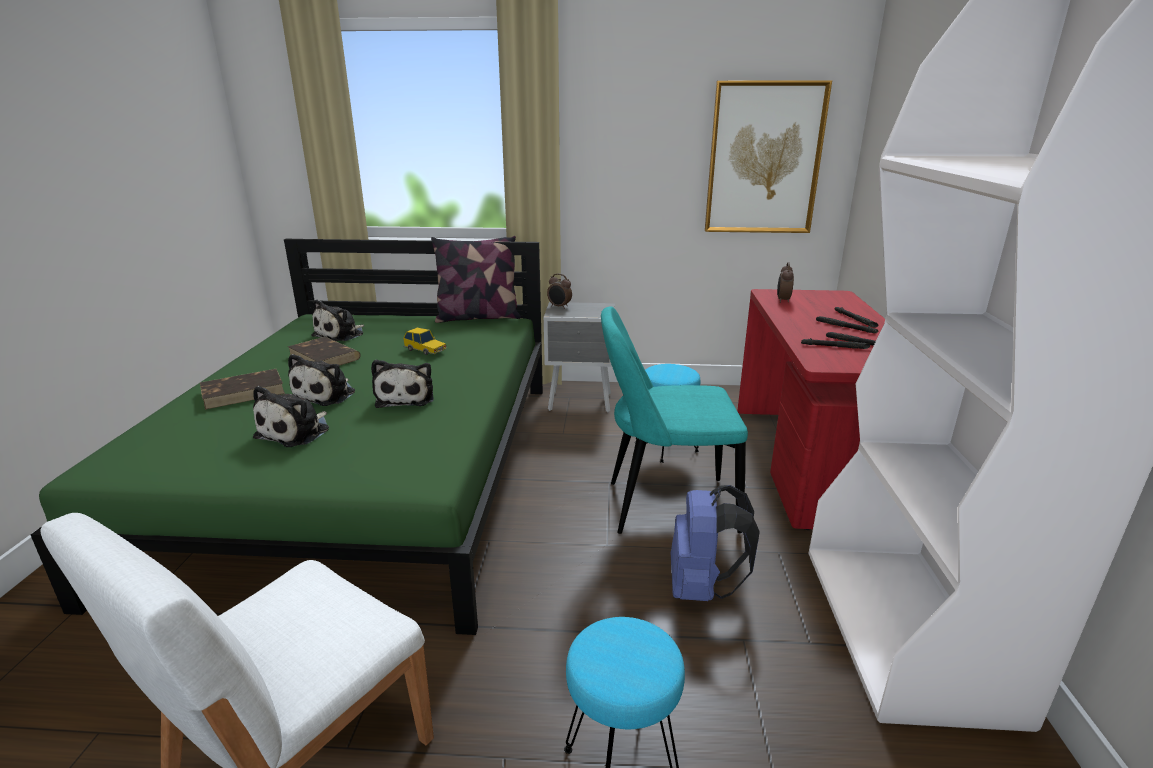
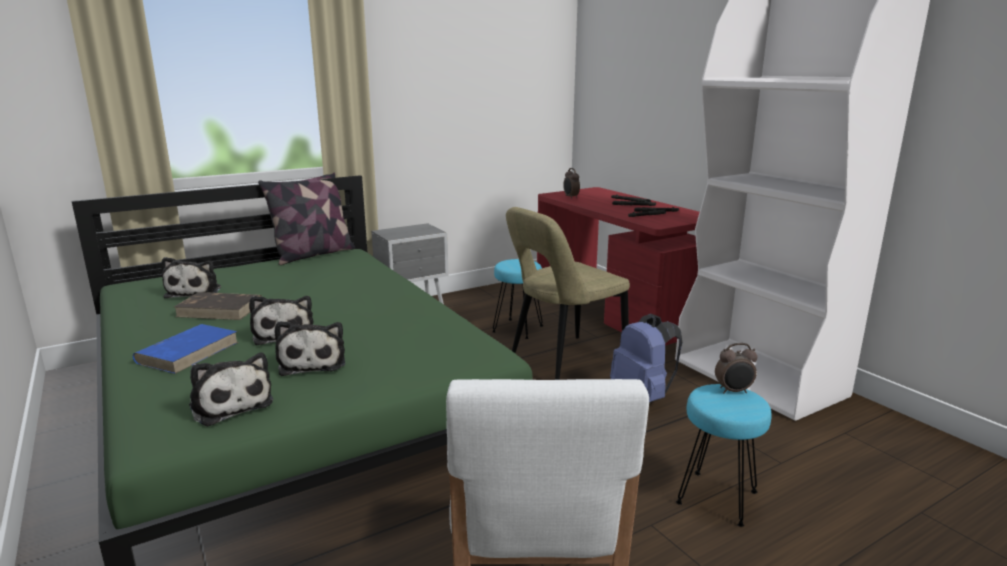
camera: 35 degrees left, 5 degrees down
(244, 392) = (189, 352): brown book -> blue book
(406, 397) = (365, 317): plush toy -> plush toy (230, 404)
(425, 350) = (316, 283): toy car -> none
(559, 307) = (388, 232): alarm clock -> alarm clock (733, 391)
(664, 506) = (563, 363): turquoise chair -> beige chair
(764, 159) = (517, 95): picture -> none

